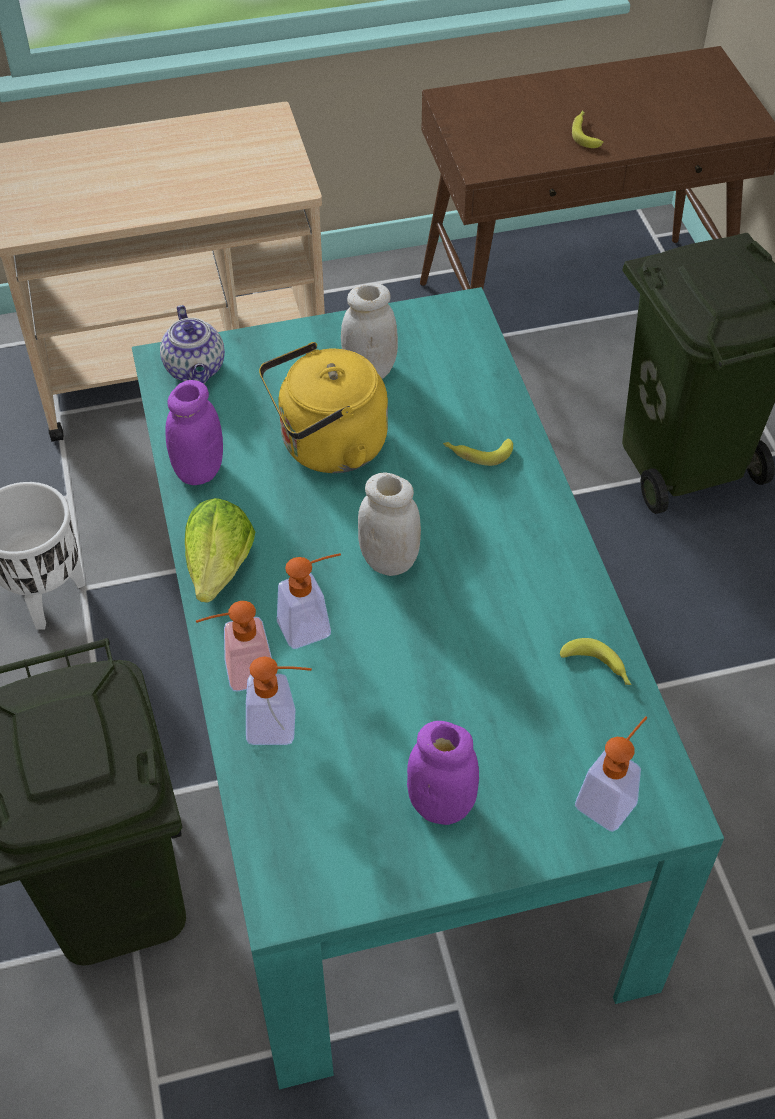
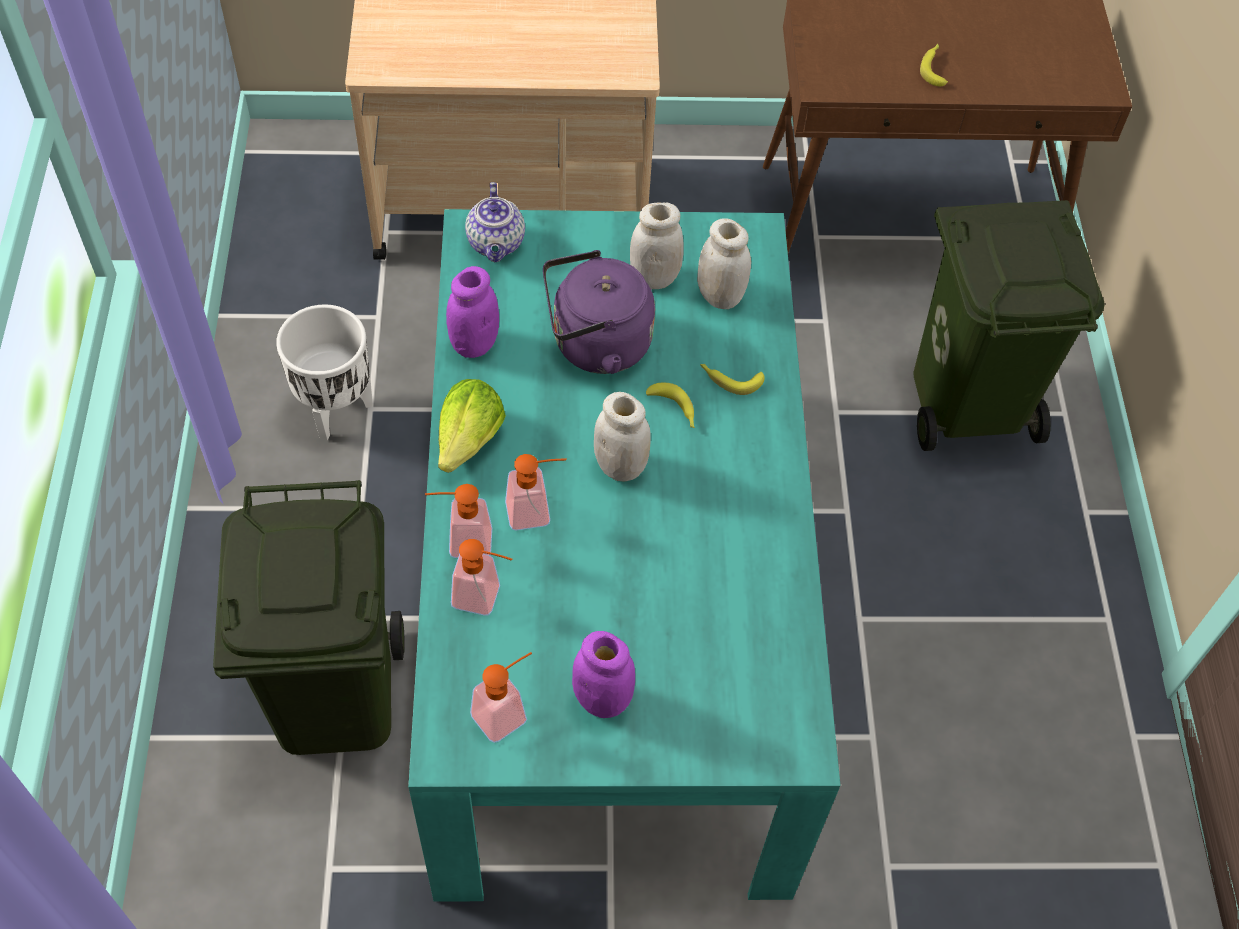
camera: 10 degrees right, 5 degrees up
(327, 447) = (595, 345): yellow kettle -> purple kettle
(442, 376) = (720, 296): none -> white jar
(598, 668) = (777, 607): banana -> banana (674, 410)
(611, 797) = (752, 726): soap dispenser -> soap dispenser (506, 712)

